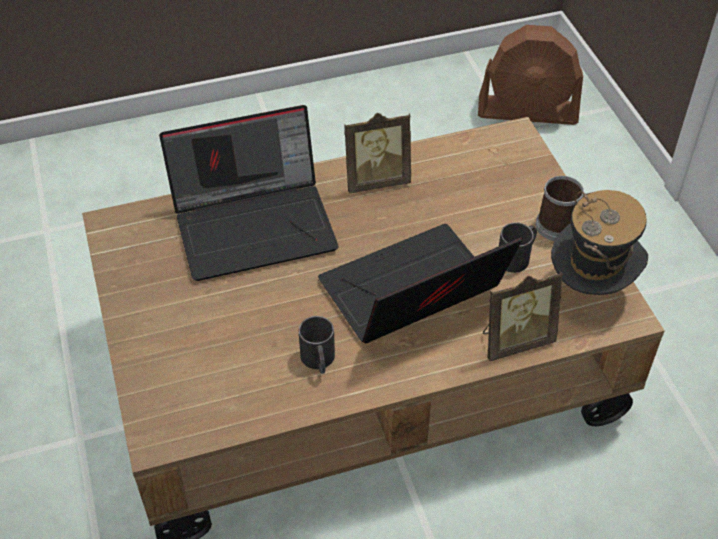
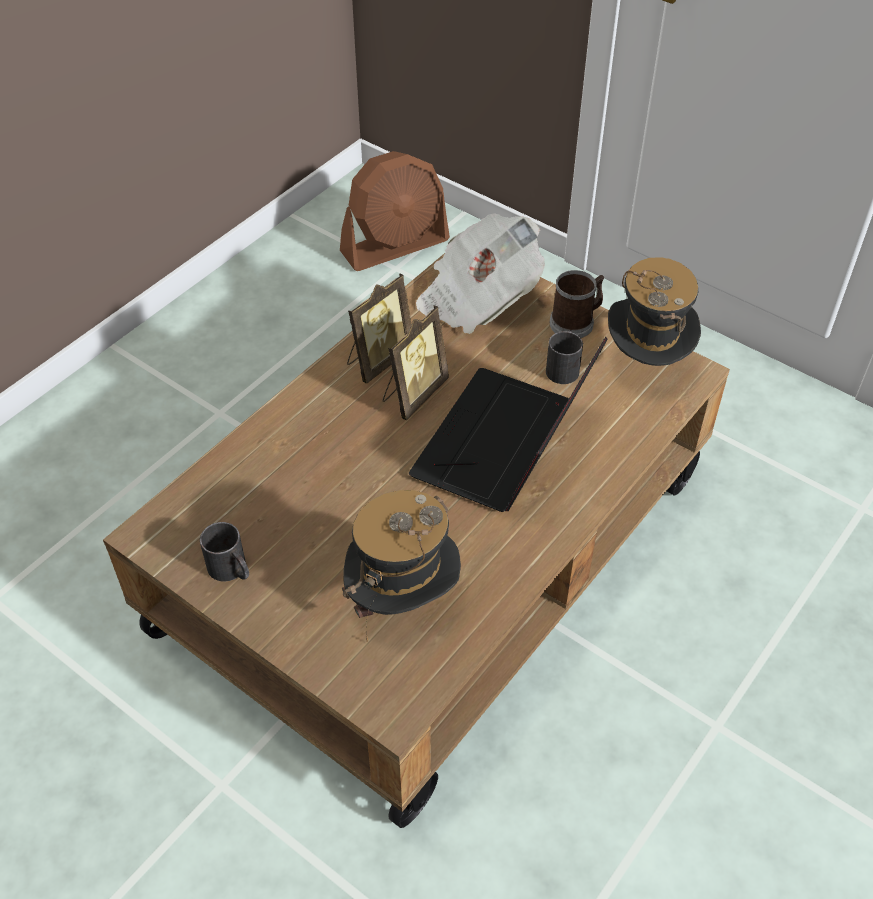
camera: 35 degrees left, 0 degrees up
(232, 366) = (403, 601): none -> hat
(256, 224) = (300, 457): laptop -> none
(319, 361) = (477, 551): black mug -> black mug (232, 570)
(497, 169) = (477, 298): none -> newspaper
(514, 340) = (625, 440): picture frame -> picture frame (413, 394)

